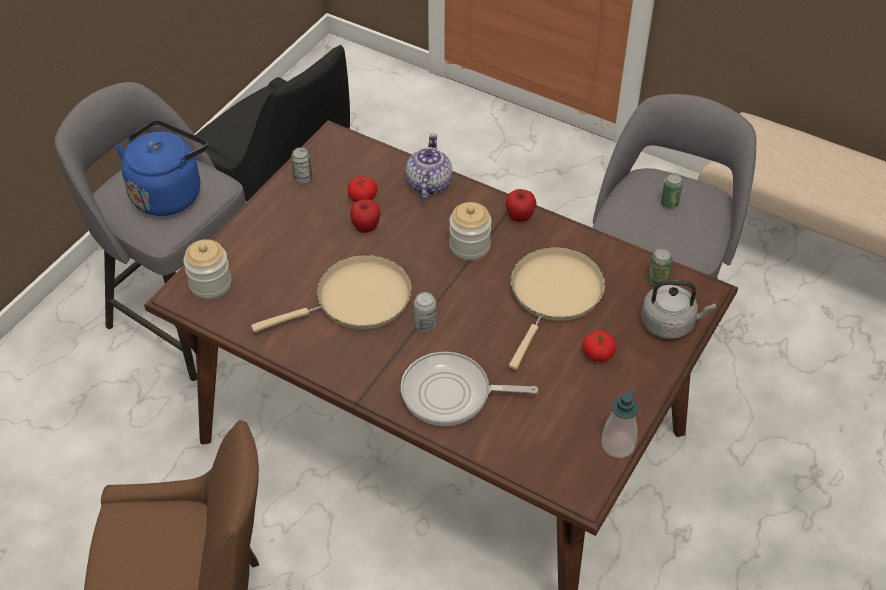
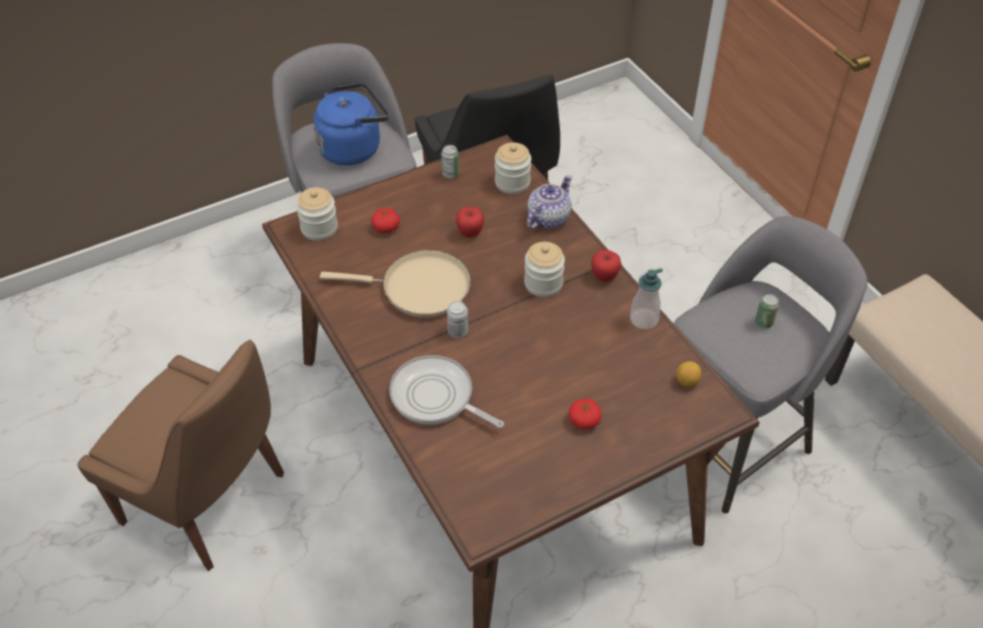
camera: 30 degrees right, 0 degrees up
(362, 197) = (486, 208): tomato -> tomato (386, 227)
(369, 164) = (512, 182): none -> jar
(554, 295) = (584, 354): beige frying pan -> none
(617, 445) = (541, 505): soap dispenser -> soap dispenser (644, 319)
(657, 280) = (687, 382): can -> lemon
(670, 323) = (669, 425): grey kettle -> none

